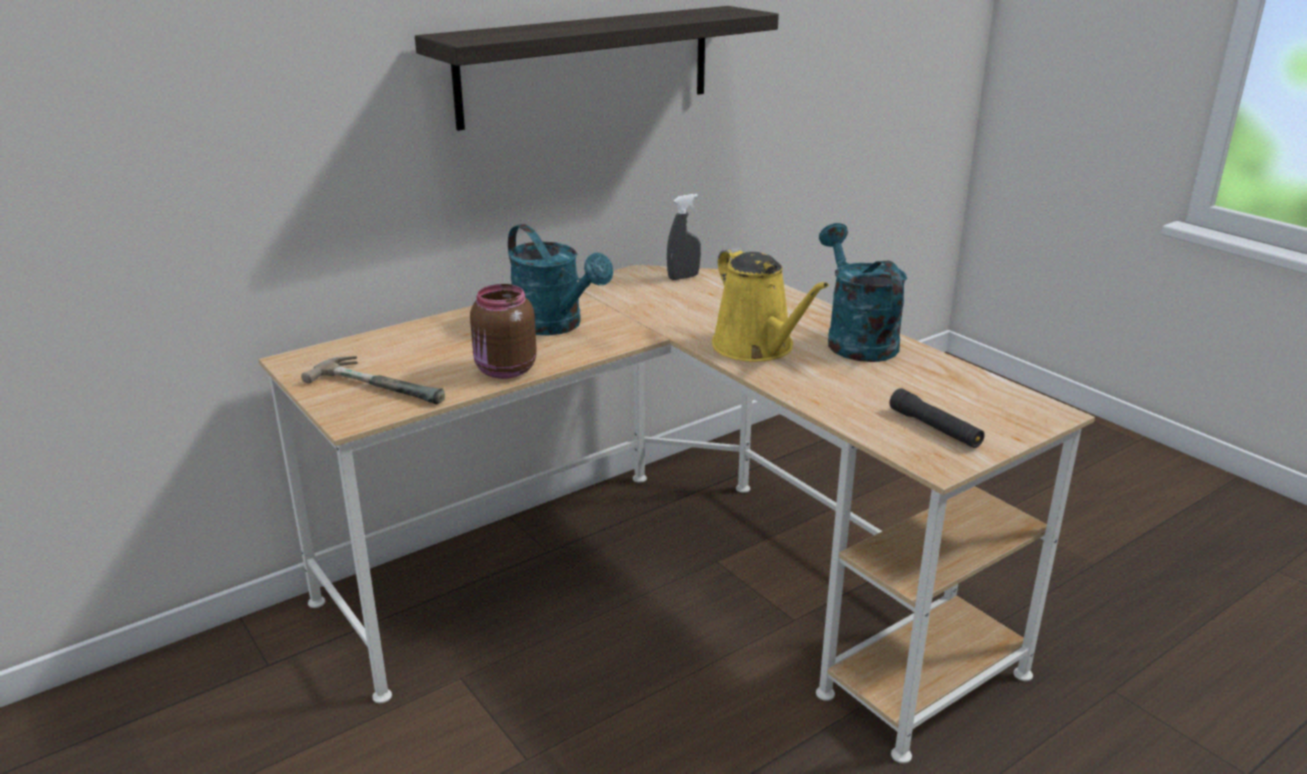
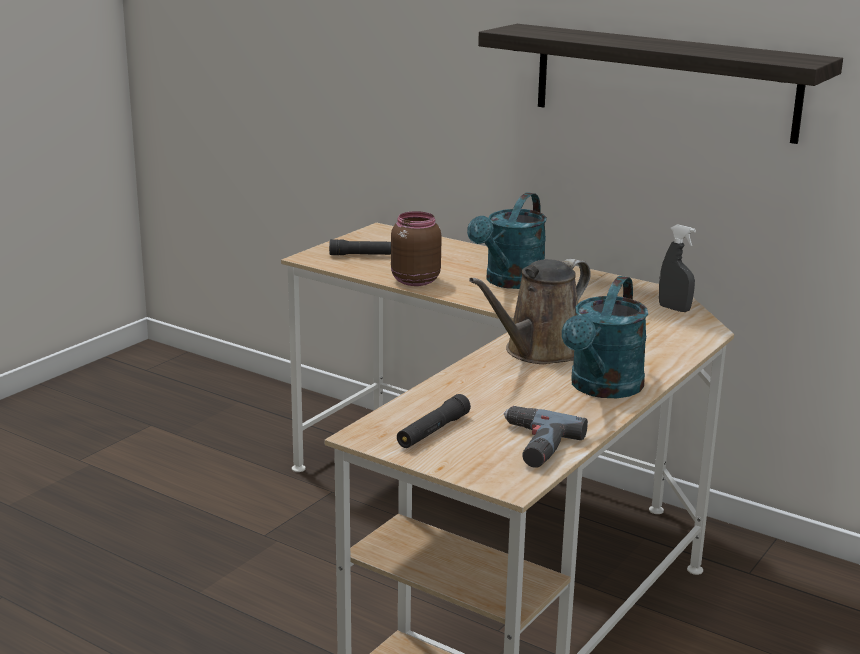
camera: 70 degrees right, 5 degrees down
(383, 384) = (365, 255): hammer -> black flashlight
(757, 348) = (539, 352): yellow watering can -> brown watering can
(856, 339) = (602, 389): turquoise watering can -> turquoise watering can turned 150 degrees clockwise
(972, 390) = (532, 445): none -> power drill

